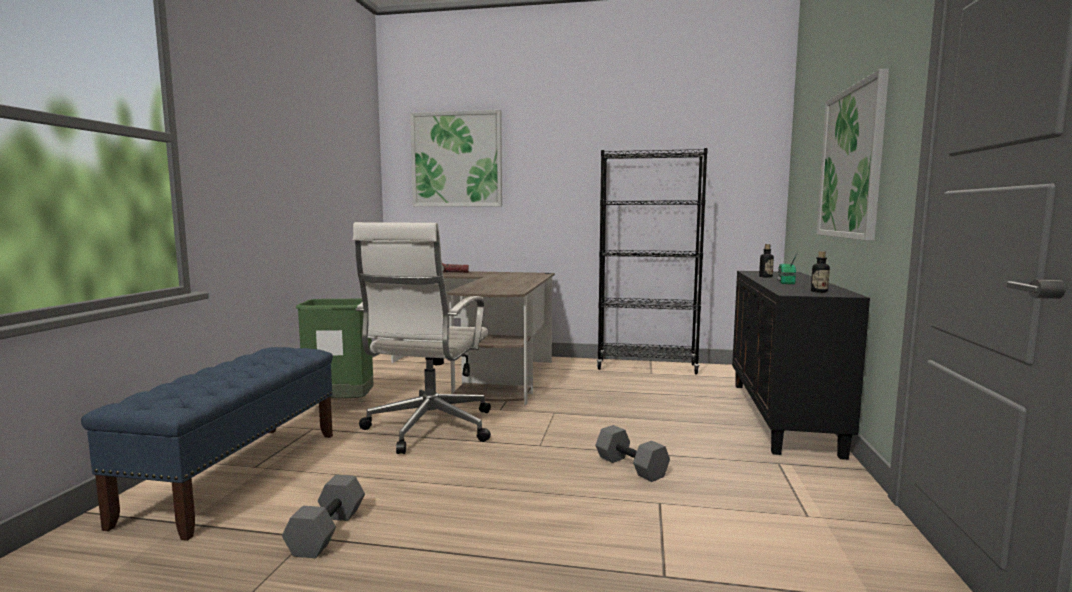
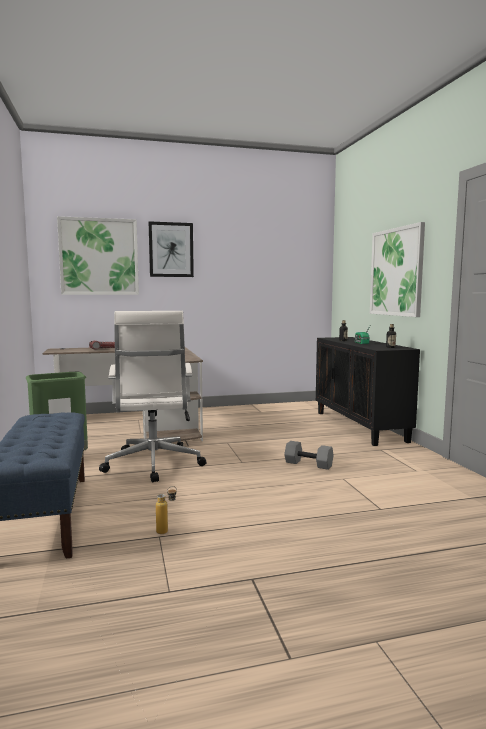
camera: 25 degrees left, 0 degrees up
(326, 531) = (167, 531): grey dumbbell -> bottle
(544, 147) = (171, 250): none -> picture
(647, 367) = (253, 408): black bookcase -> none

